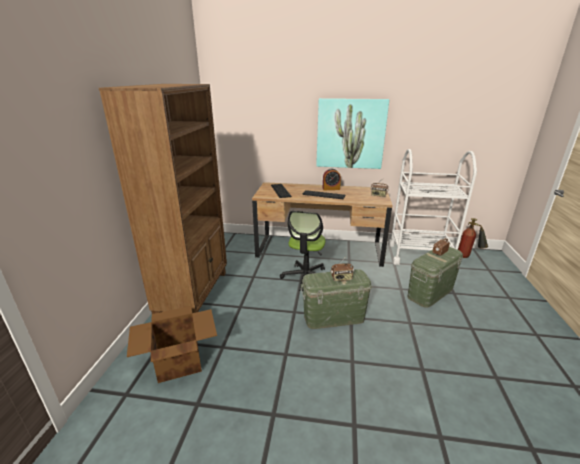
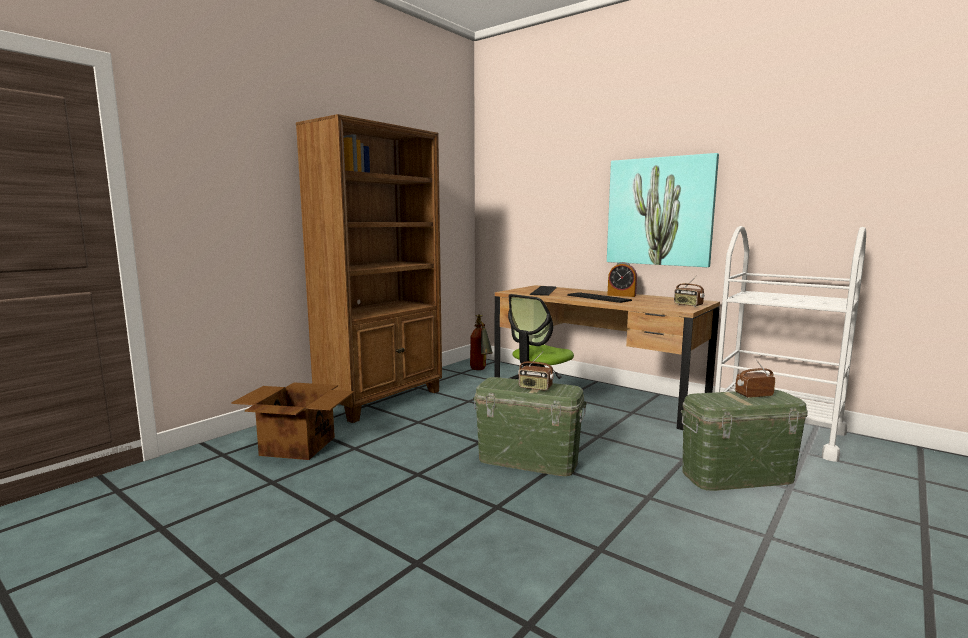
camera: 30 degrees right, 15 degrees down
(468, 257) = (891, 454): fire extinguisher -> fire extinguisher (481, 370)

